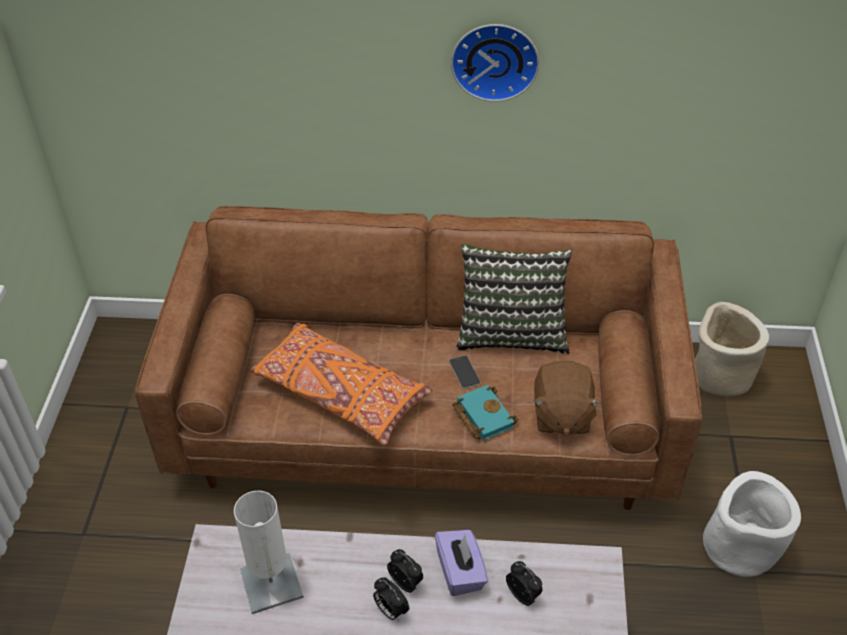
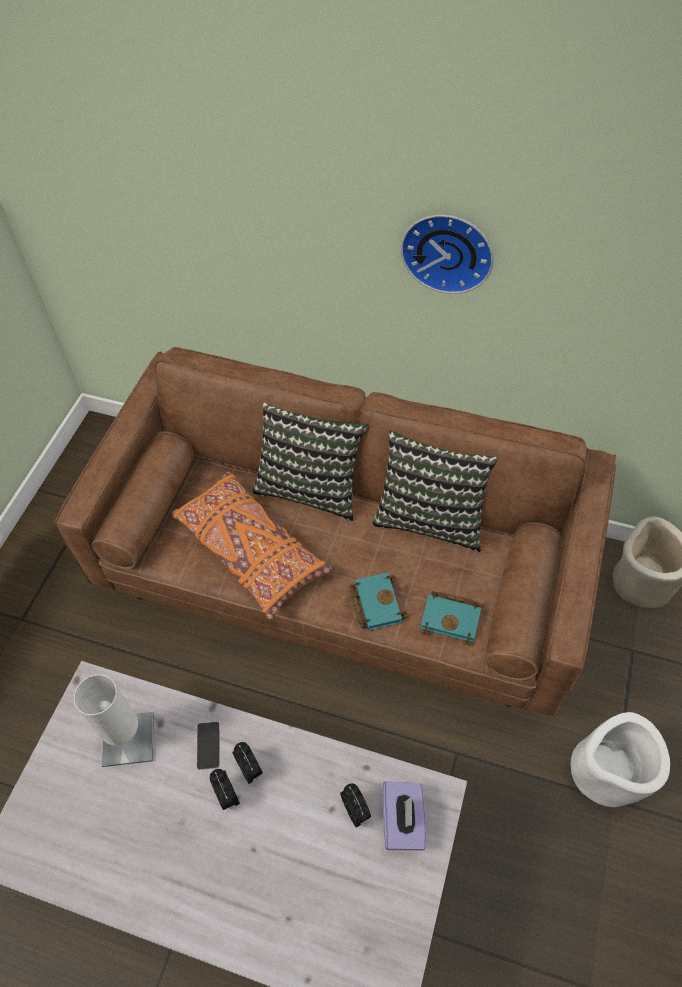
camera: 15 degrees right, 10 degrees up
(383, 327) = (310, 487): none -> pillow
(460, 572) = (303, 770): purple tissue box -> purple tissue box (403, 822)
(464, 372) = (372, 551): phone -> phone (208, 745)
(561, 415) = (452, 618): brown plush toy -> turquoise book

